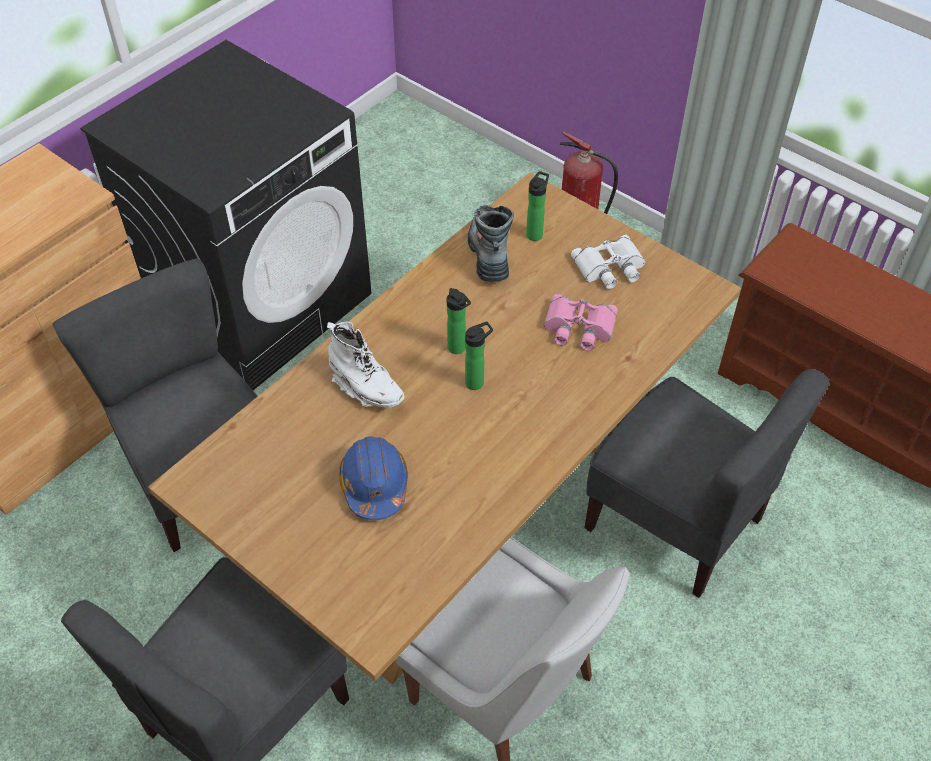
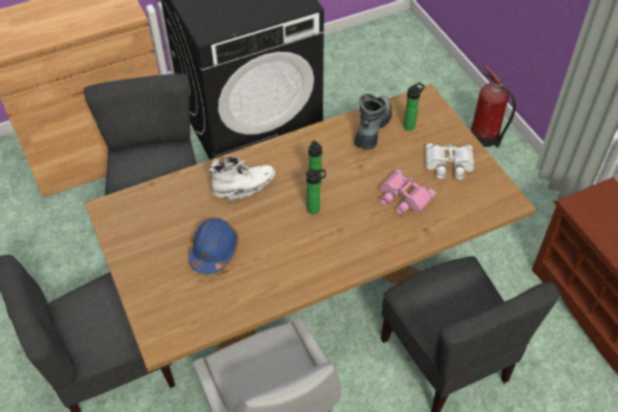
camera: 25 degrees right, 0 degrees up
(366, 387) = (244, 188): white boot -> white boot turned 90 degrees counterclockwise

